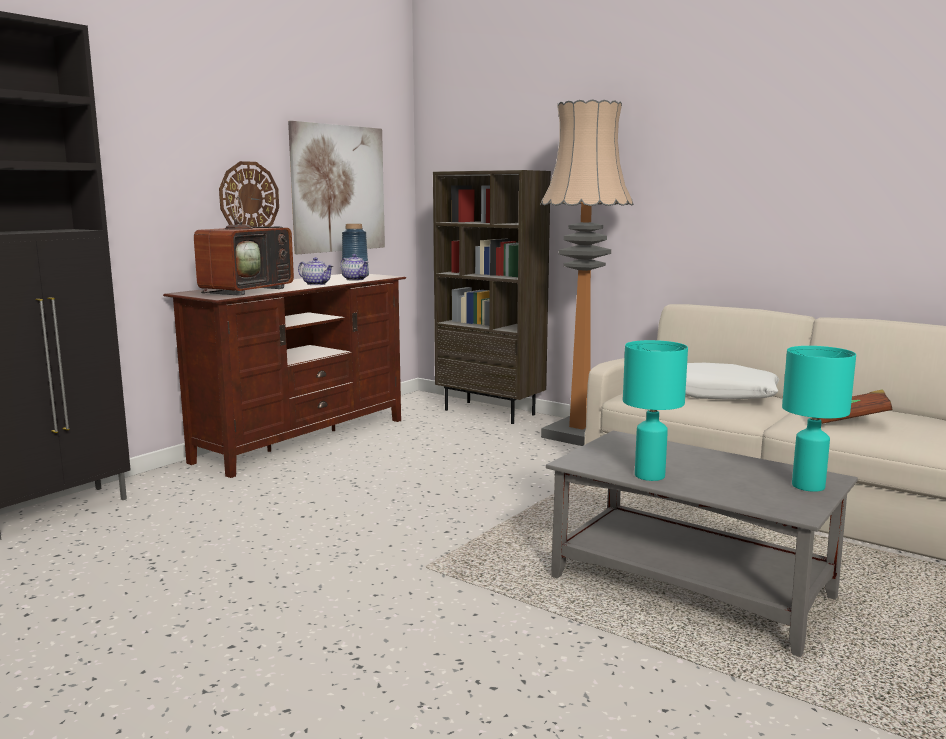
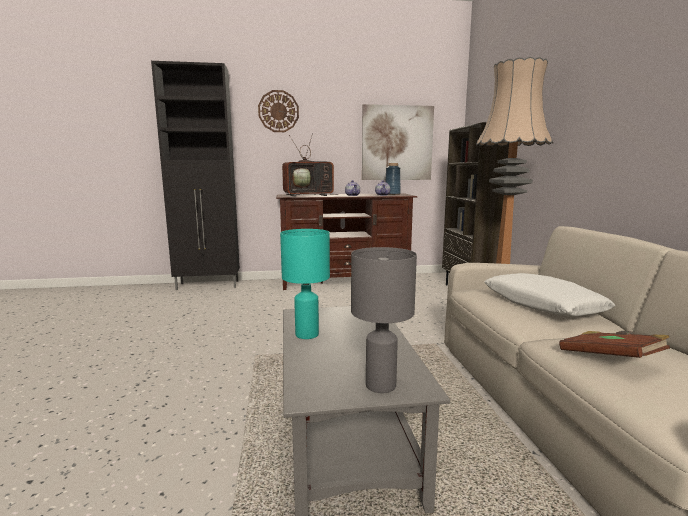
camera: 45 degrees right, 0 degrees up
(249, 198) = (333, 148): wall clock -> wall clock (278, 111)
(808, 486) = (380, 385): turquoise table lamp -> grey table lamp

